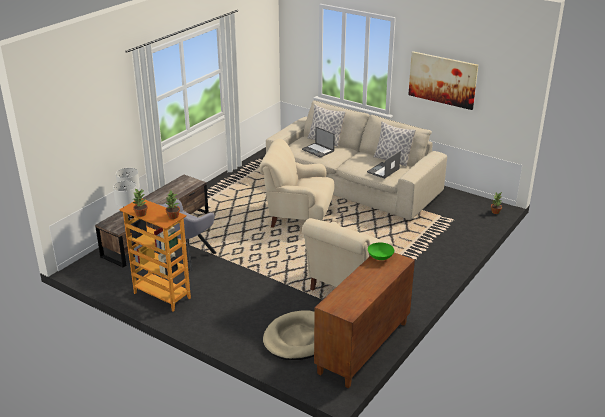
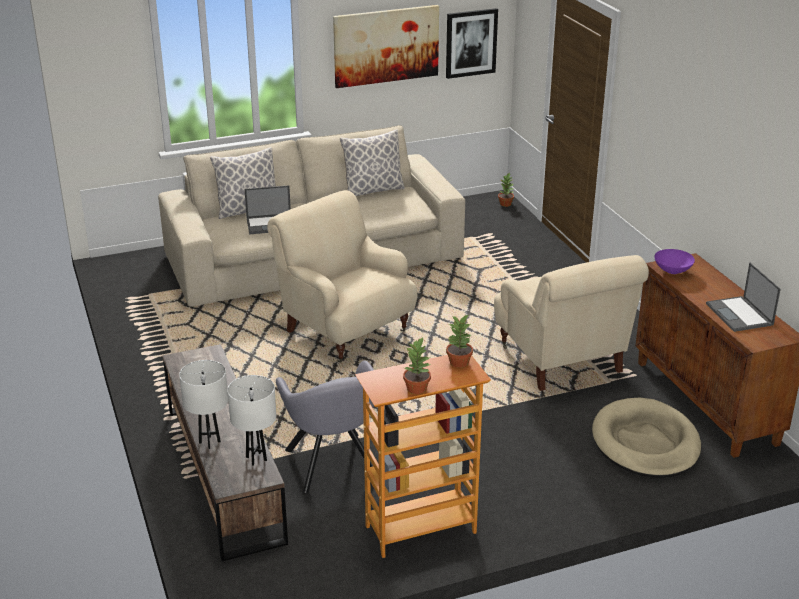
camera: 55 degrees left, 0 degrees up
(298, 217) = (345, 330): beige armchair -> beige armchair turned 90 degrees clockwise
(380, 257) = (672, 271): green bowl -> purple bowl
(383, 171) = (395, 206): laptop -> laptop (740, 315)
(498, 97) = (471, 43): none -> picture

